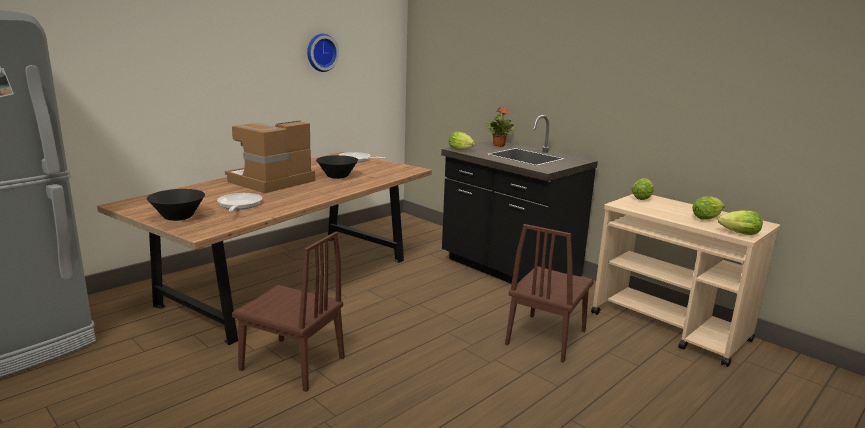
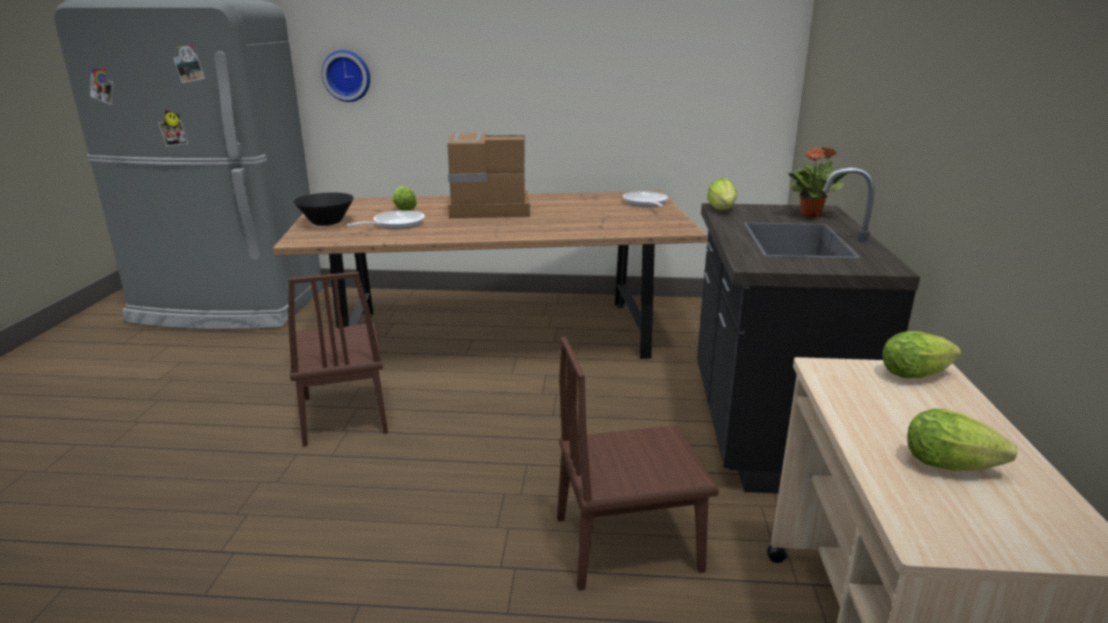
camera: 50 degrees right, 5 degrees up
(321, 52) = (640, 47): wall clock -> wall clock (347, 76)
(337, 176) = (566, 217): black bowl -> none
(737, 233) = (924, 526): lettuce -> lettuce (404, 209)

